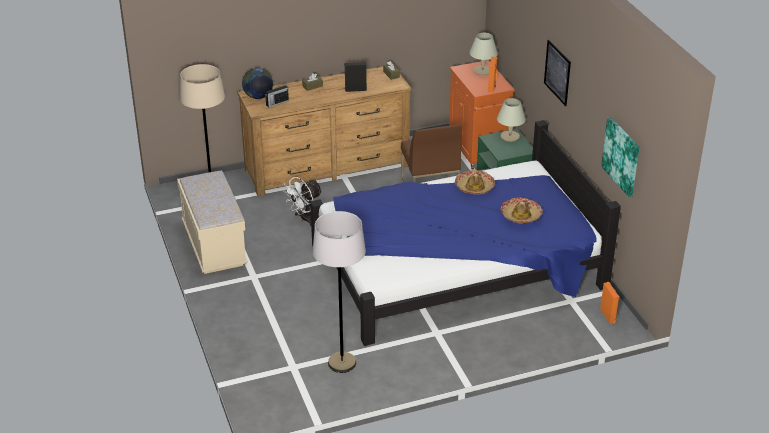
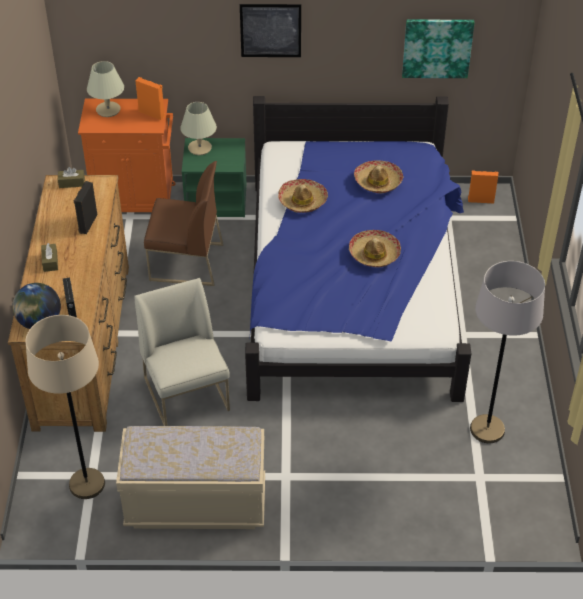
camera: 70 degrees left, 10 degrees up
(305, 219) = (187, 394): white fan -> white chair
(435, 229) = (374, 254): none -> hat

